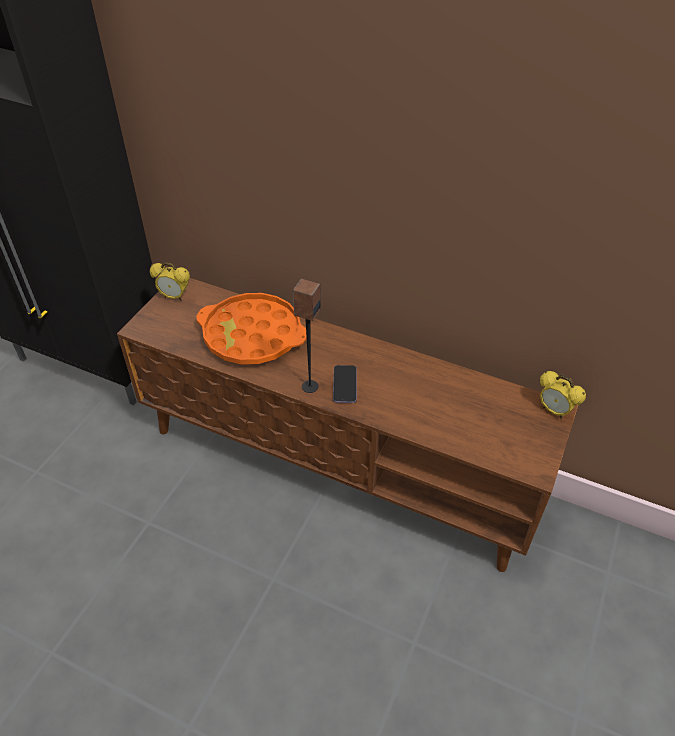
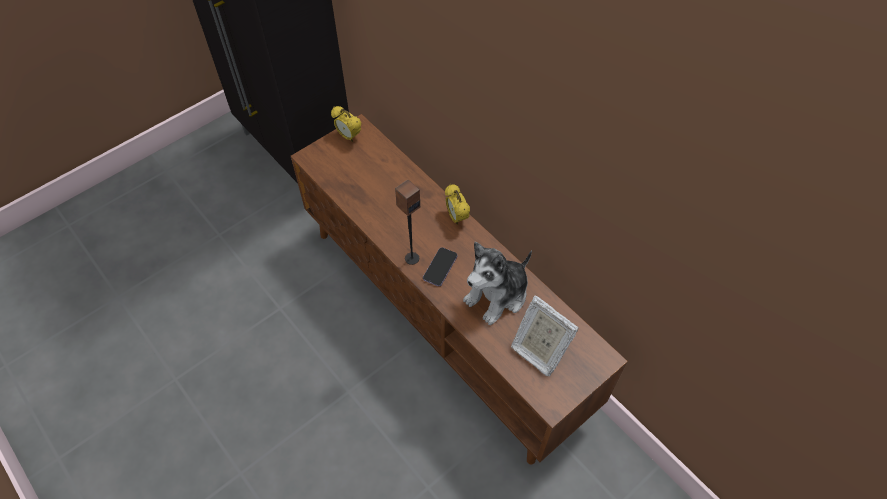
camera: 25 degrees right, 10 degrees up
(252, 335) = (391, 195): orange tray -> none
(419, 390) = (498, 295): none -> plush toy
(490, 425) = (538, 350): none -> picture frame
(554, 411) = (601, 358): alarm clock -> alarm clock (456, 217)

